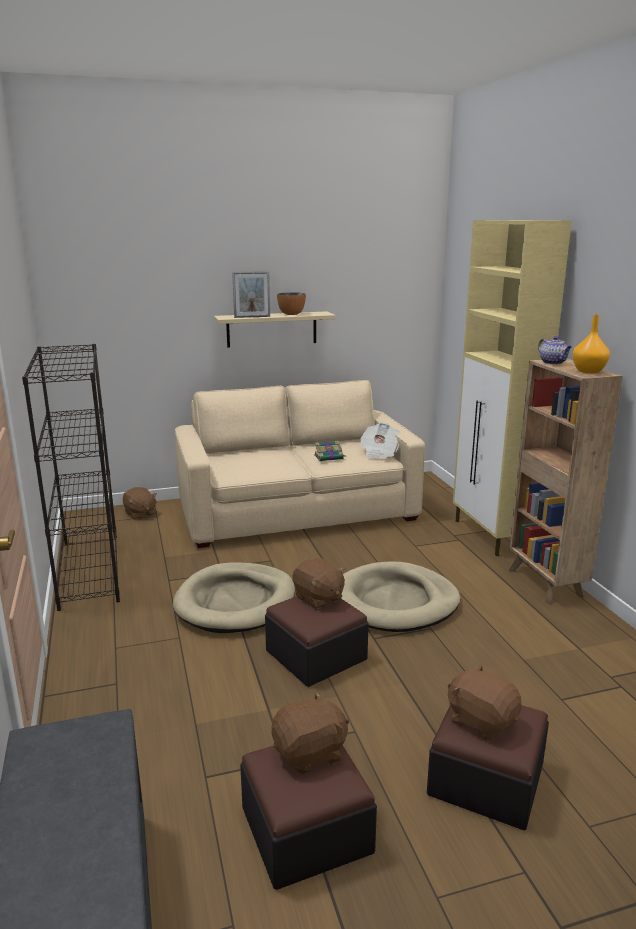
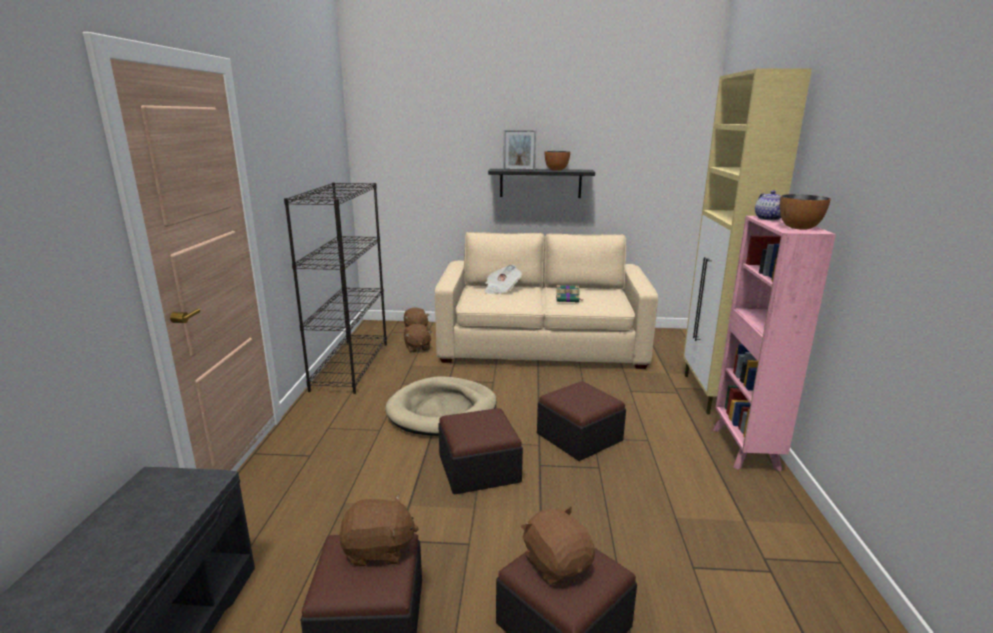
camera: 20 degrees right, 0 degrees up
(272, 329) = (540, 183): beige shelf -> black shelf
(318, 598) = (486, 417): brown plush toy -> brown plush toy (417, 348)
(379, 452) = (617, 301): newspaper -> newspaper (501, 289)
(394, 602) = (579, 437): beige dog bed -> ottoman
(546, 584) = (745, 449): brown bookcase -> pink bookcase
(589, 371) = (799, 228): orange vase -> bowl

